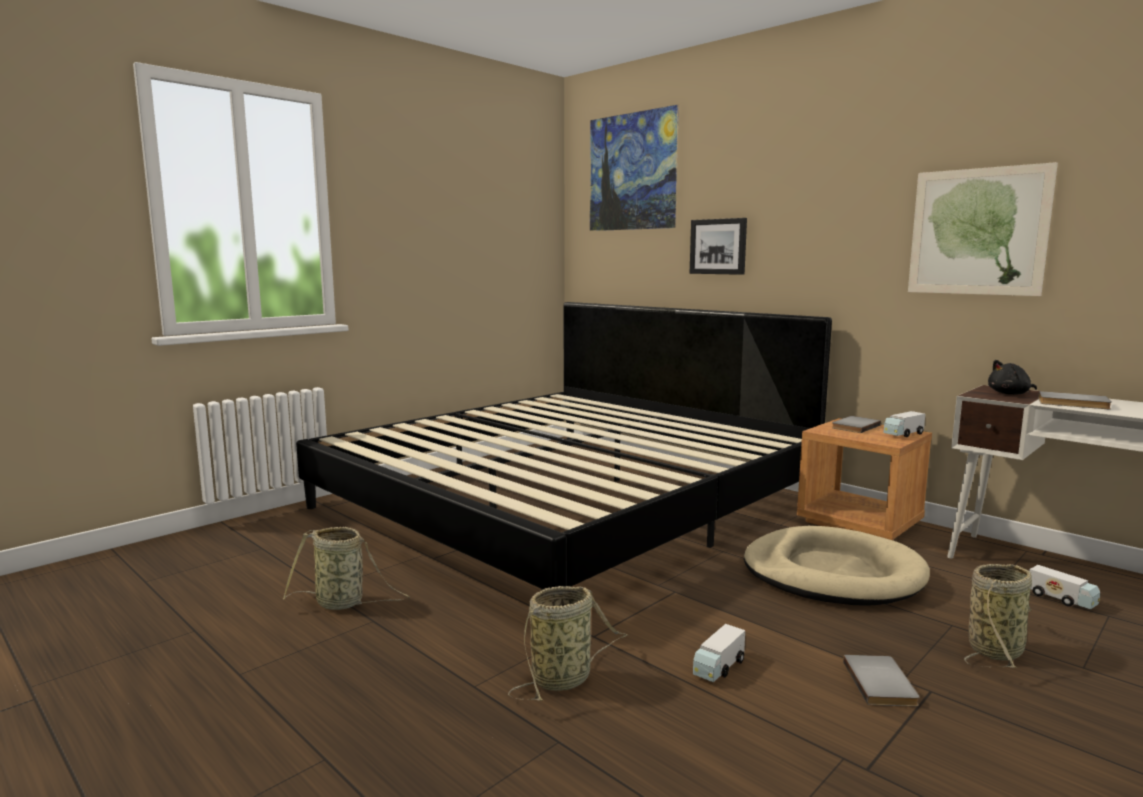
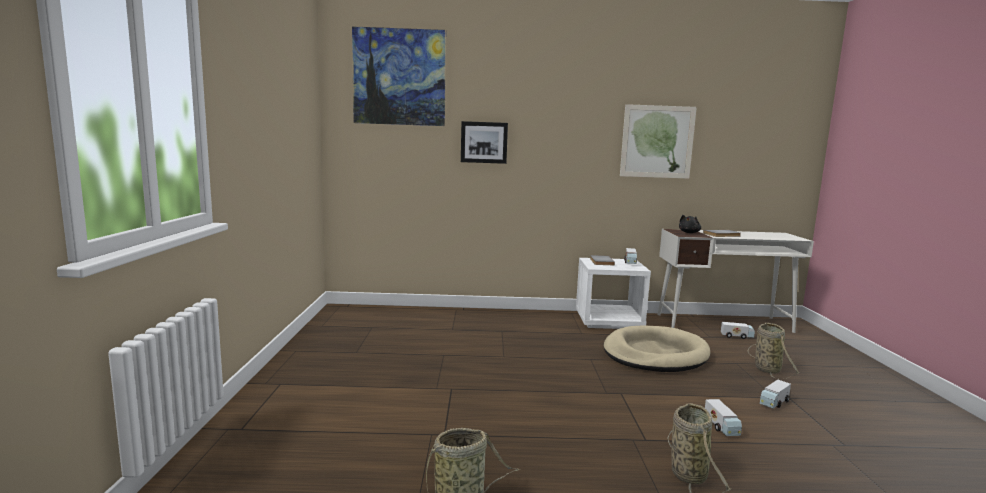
camera: 45 degrees left, 0 degrees up
(565, 502) = (441, 357): bed -> none
(860, 522) = (609, 321): brown nightstand -> white nightstand
(882, 683) = (774, 402): grey book -> toy truck

